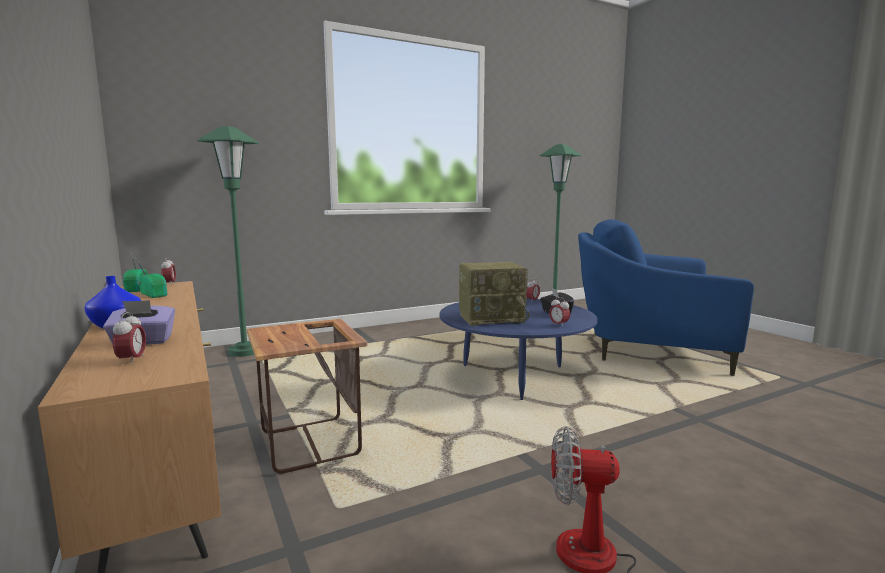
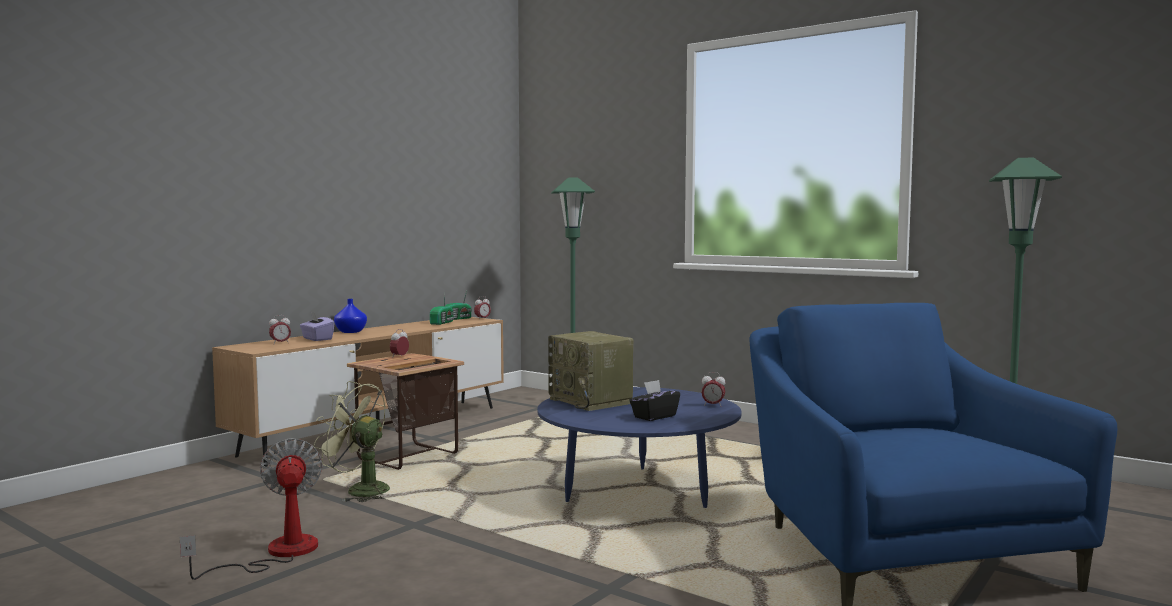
camera: 65 degrees right, 5 degrees down
(407, 487) = (359, 490): none -> green fan
(558, 325) = (595, 420): alarm clock -> alarm clock (399, 357)

